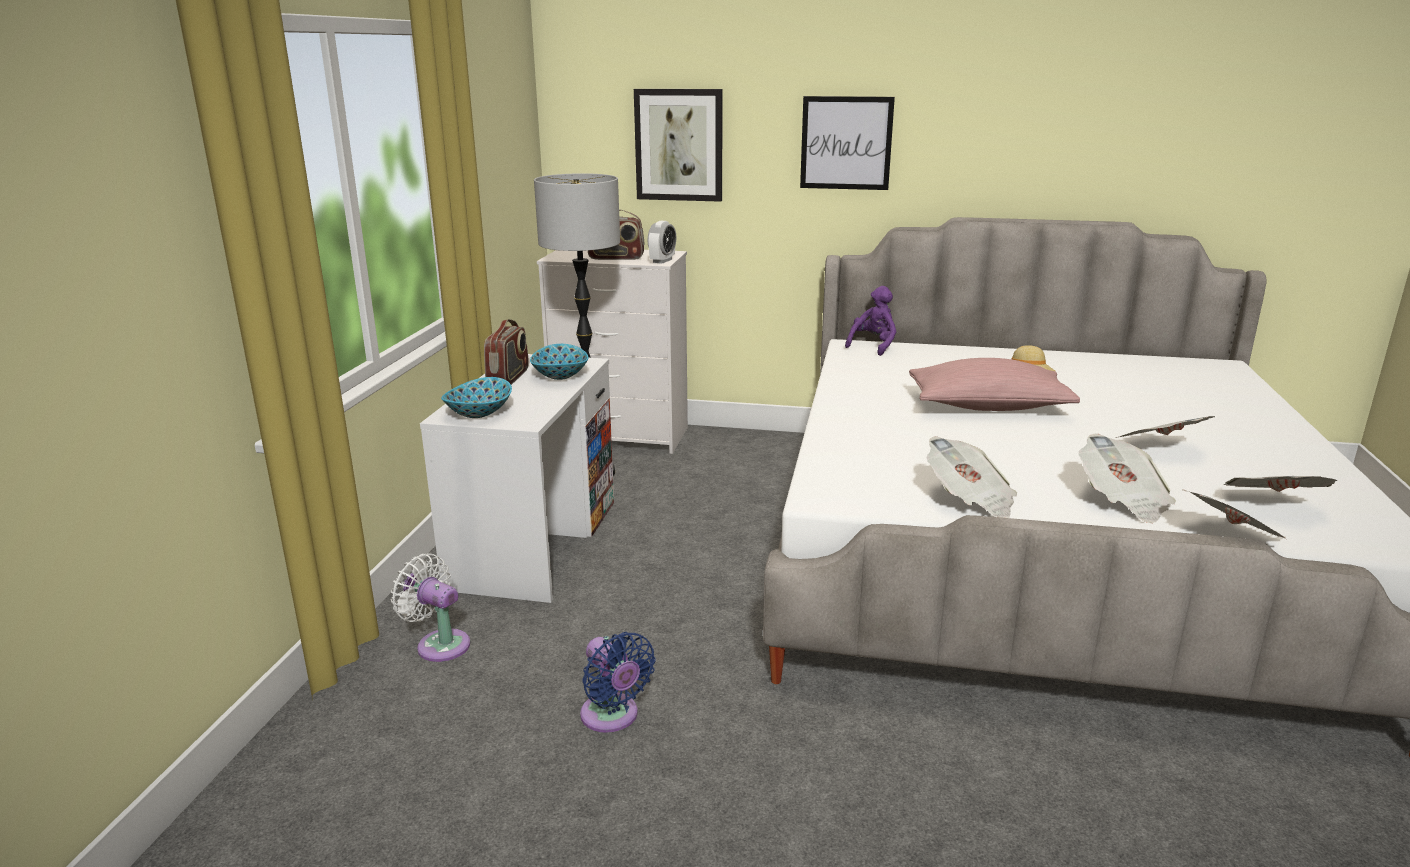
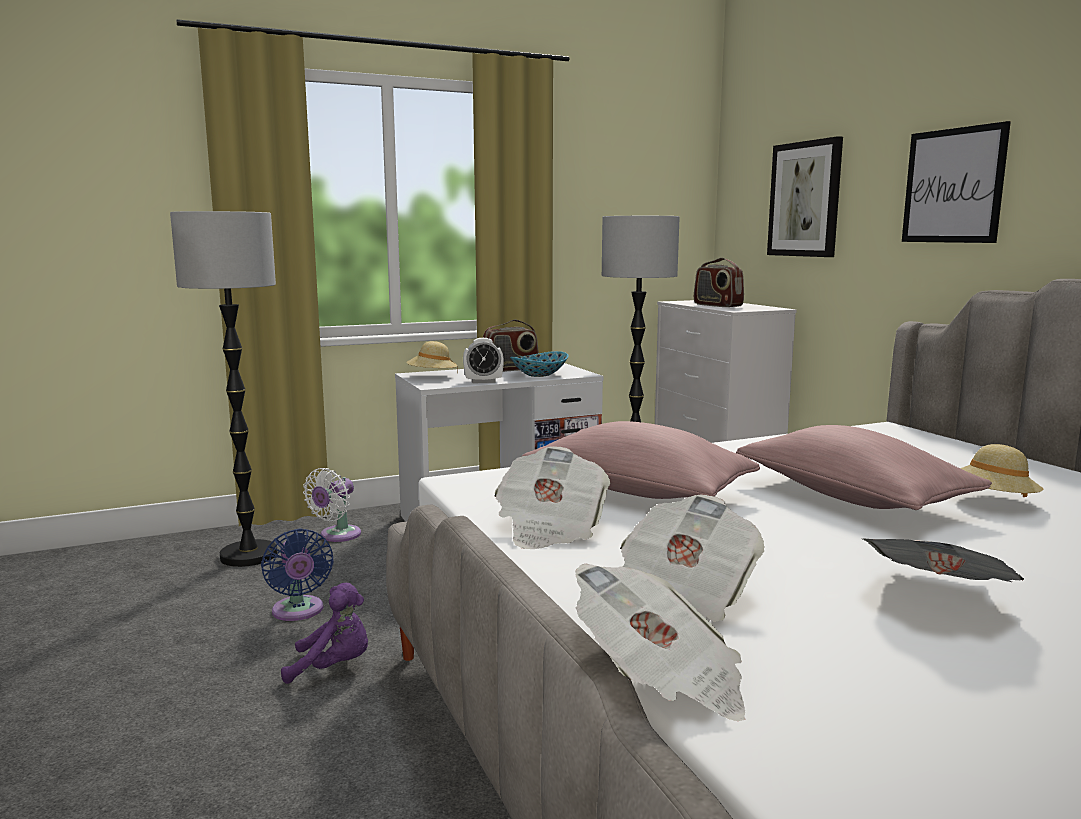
camera: 55 degrees right, 10 degrees down
(408, 717) = (248, 555): none -> floor lamp
(439, 644) = (337, 536): white fan -> white fan turned 150 degrees counterclockwise
(479, 413) = (432, 377): bowl -> beige hat
(612, 717) = (298, 612): blue fan -> blue fan turned 45 degrees counterclockwise
(662, 261) = (742, 310): alarm clock -> alarm clock (483, 381)
(873, 346) = (913, 434): purple plush toy -> purple plush toy (333, 667)
(916, 453) = (637, 492): none -> pink pillow
(1271, 506) = (868, 704): newspaper -> none

